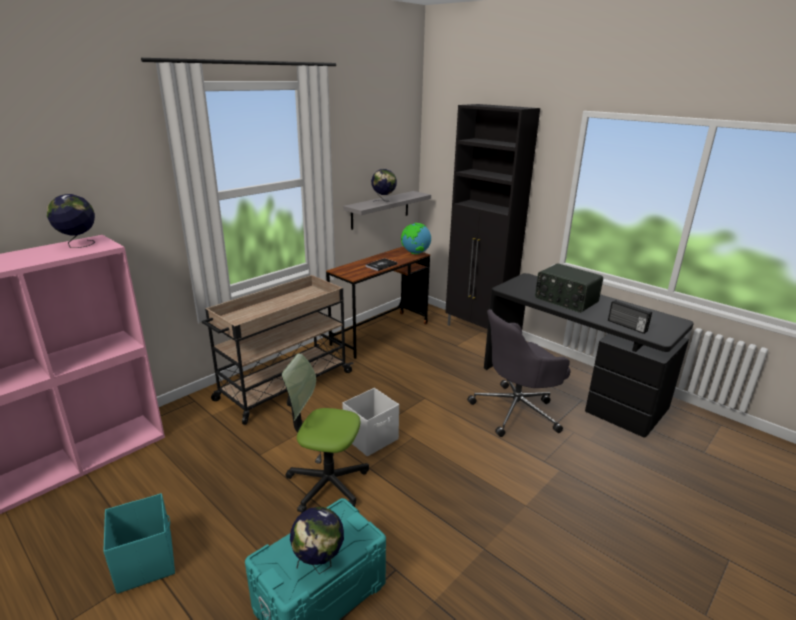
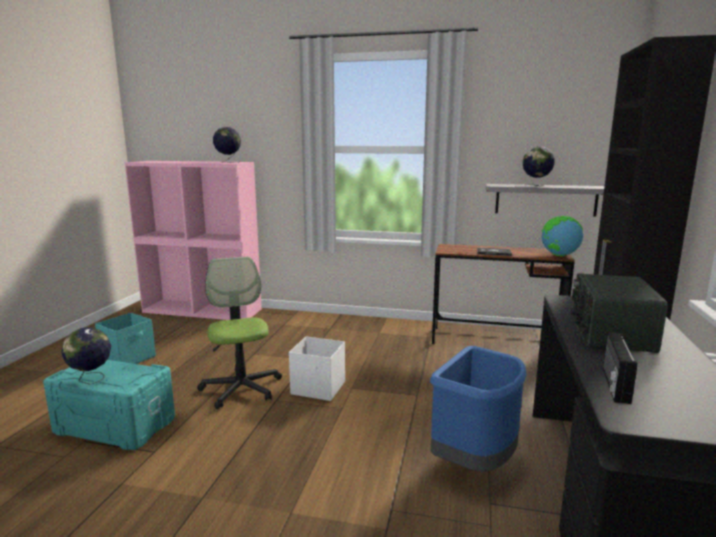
camera: 60 degrees right, 10 degrees down
(283, 386) = (348, 332): beige cart -> none
(517, 411) = (475, 462): grey office chair -> blue trash can

